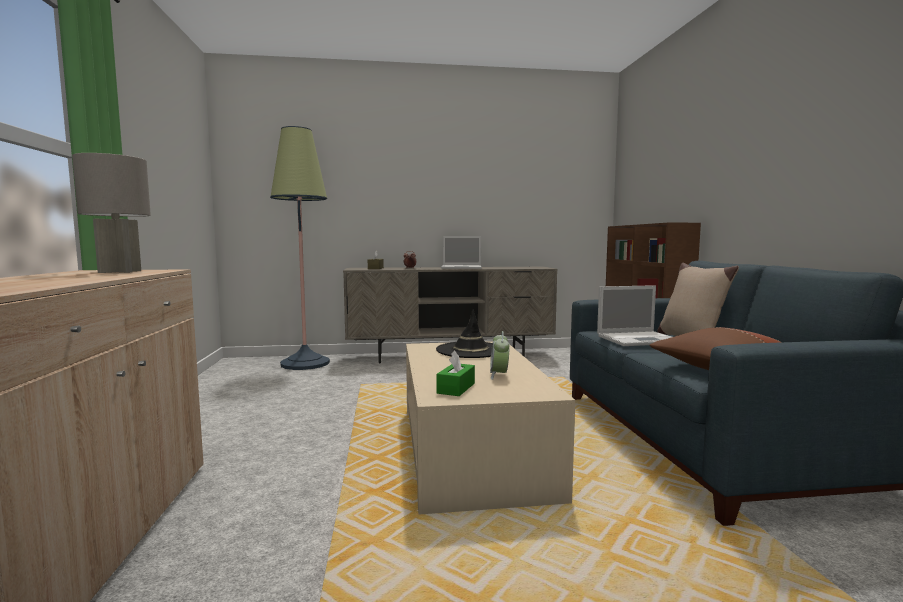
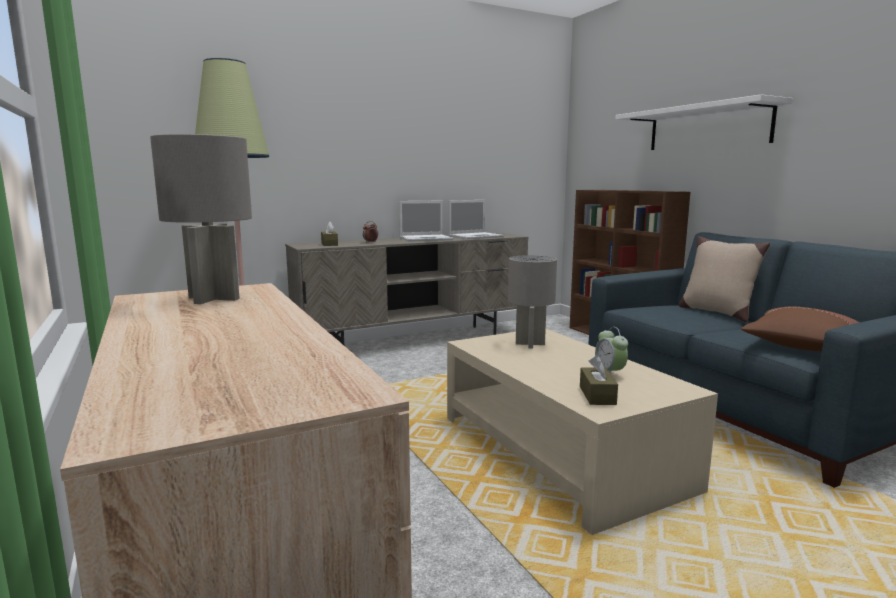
camera: 20 degrees left, 5 degrees up
(456, 388) = (597, 395): green tissue box -> brown tissue box
(470, 350) = (530, 344): black hat -> grey table lamp
(640, 339) = (683, 317): laptop -> laptop (476, 236)
(714, 158) = (707, 127): none -> white shelf

